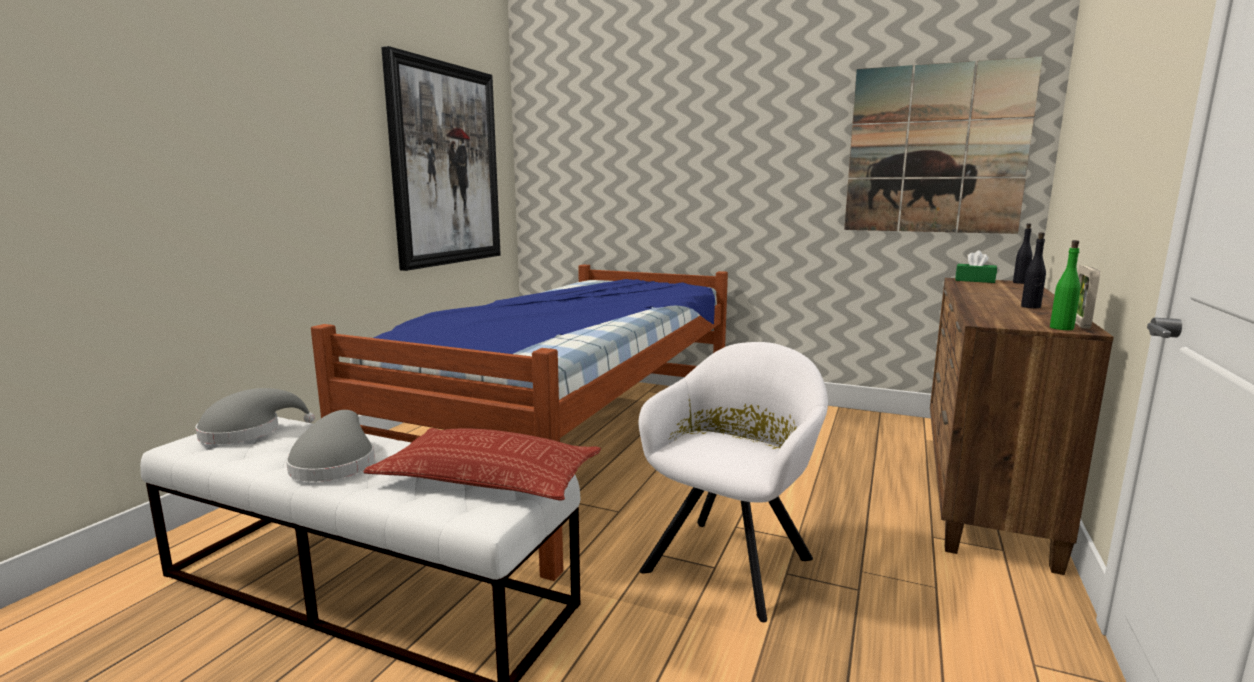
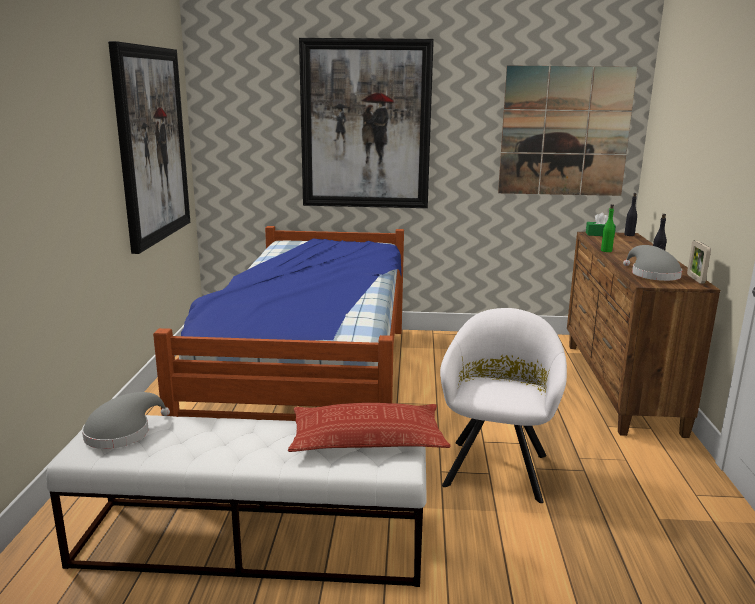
camera: 20 degrees left, 5 degrees up
(335, 464) = (239, 448): grey hat -> grey hat (652, 275)
(688, 151) = (365, 125): none -> picture
(1061, 328) = (689, 284): green bottle -> green bottle (606, 251)

